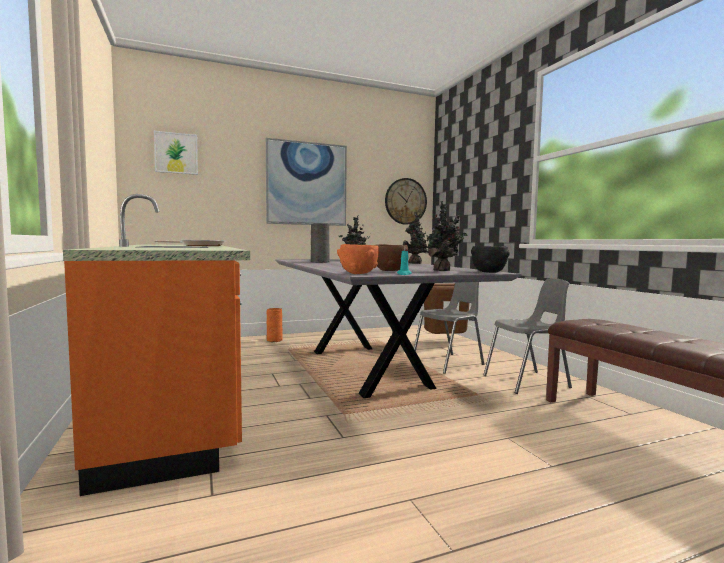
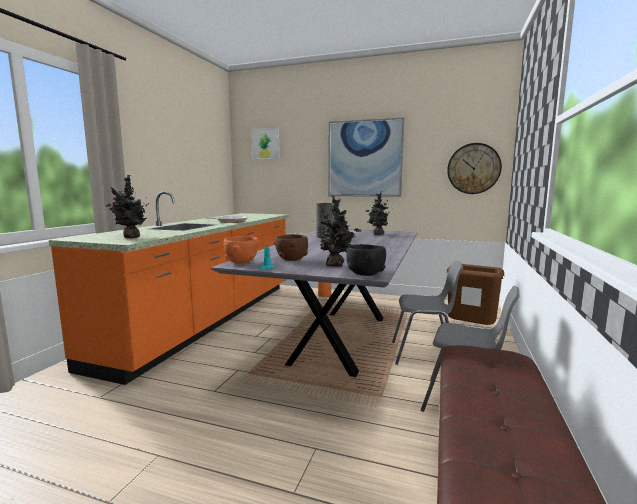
camera: 40 degrees right, 5 degrees up
(416, 263) = (397, 246): potted plant -> potted plant (131, 237)

